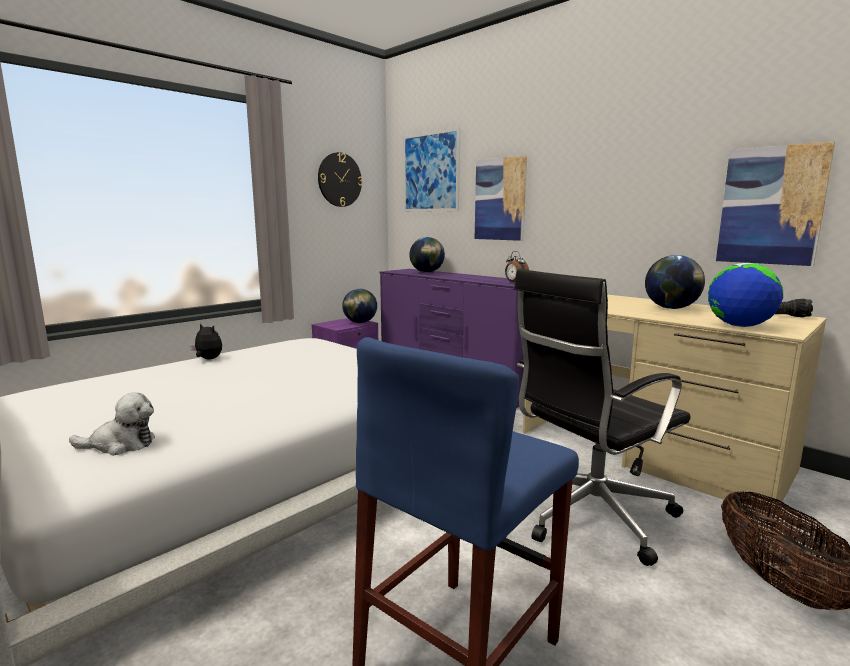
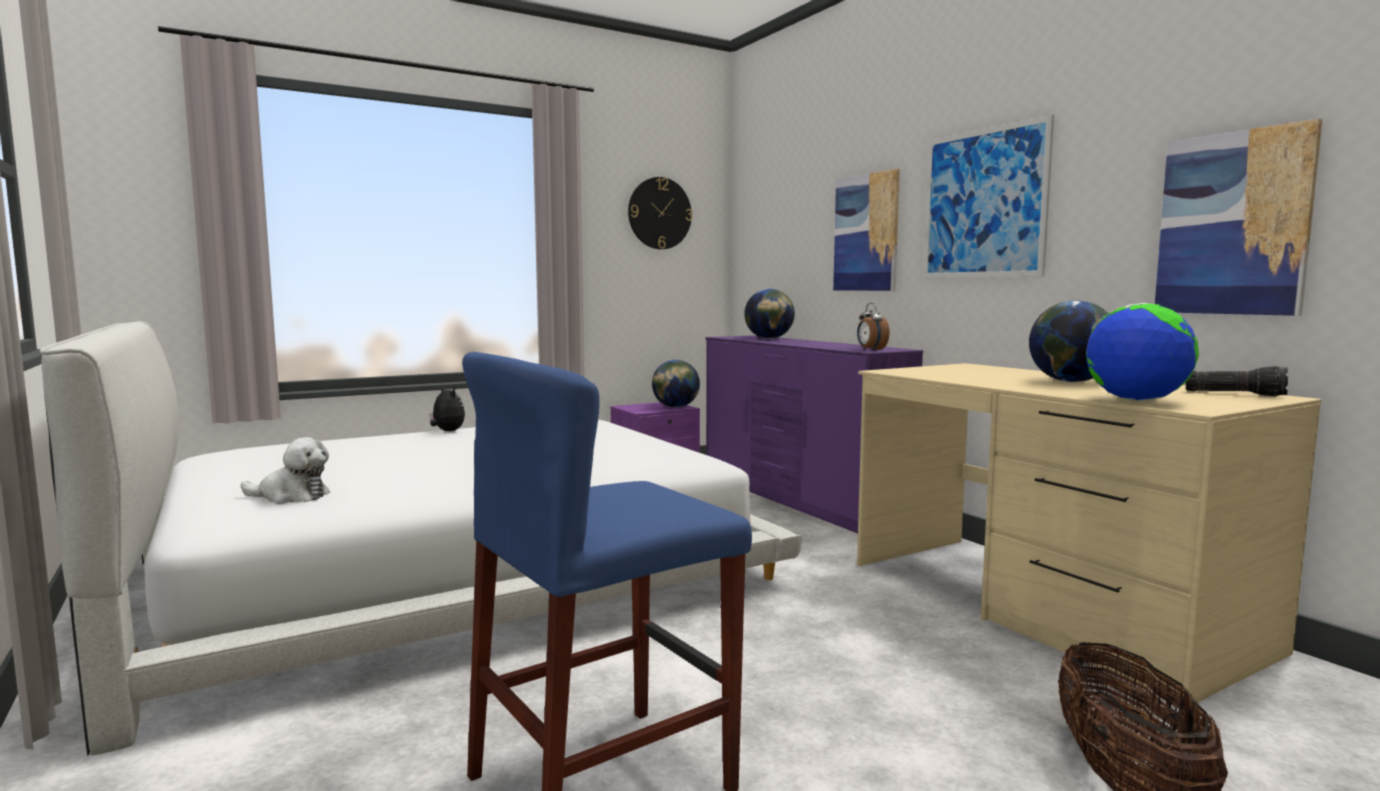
camera: 15 degrees right, 5 degrees down
(430, 172) = (782, 199): picture -> picture (983, 203)
(589, 515) = (884, 667): black office chair -> none

